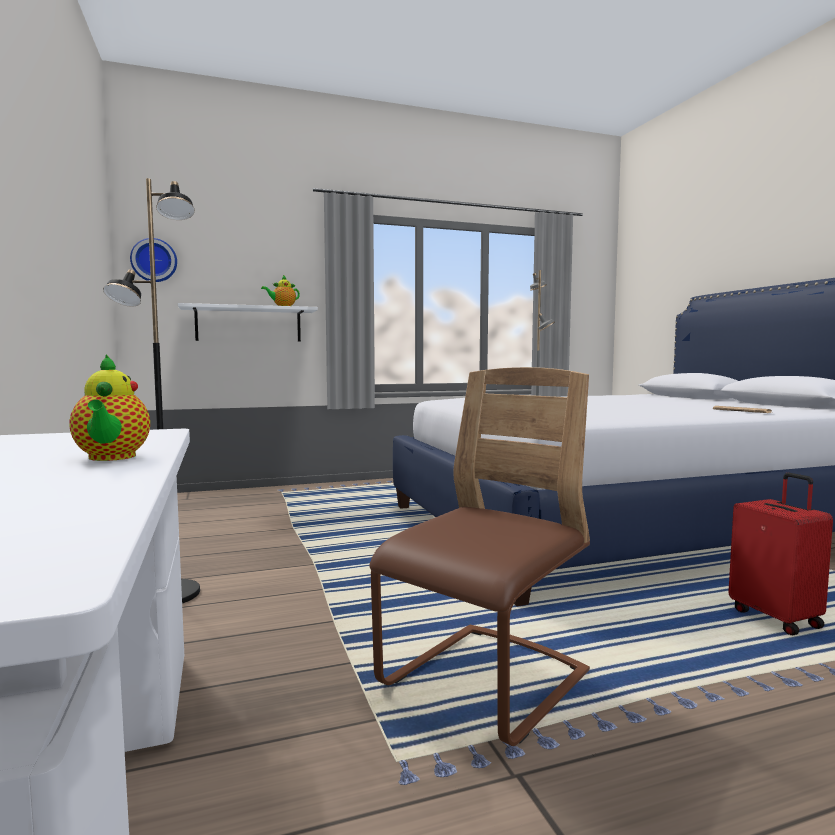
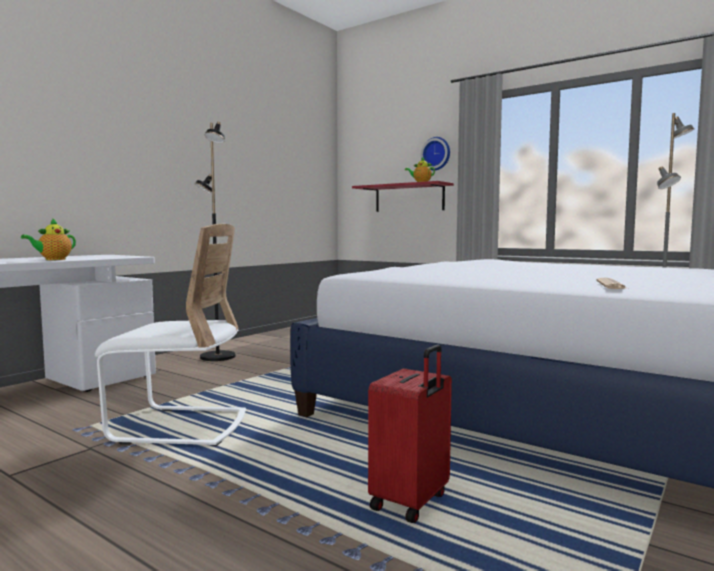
camera: 55 degrees right, 0 degrees up
(154, 260) = (356, 157): wall clock -> wall clock (436, 154)
(249, 324) = (409, 198): white shelf -> red shelf
(485, 682) = (180, 426): brown chair -> white chair

